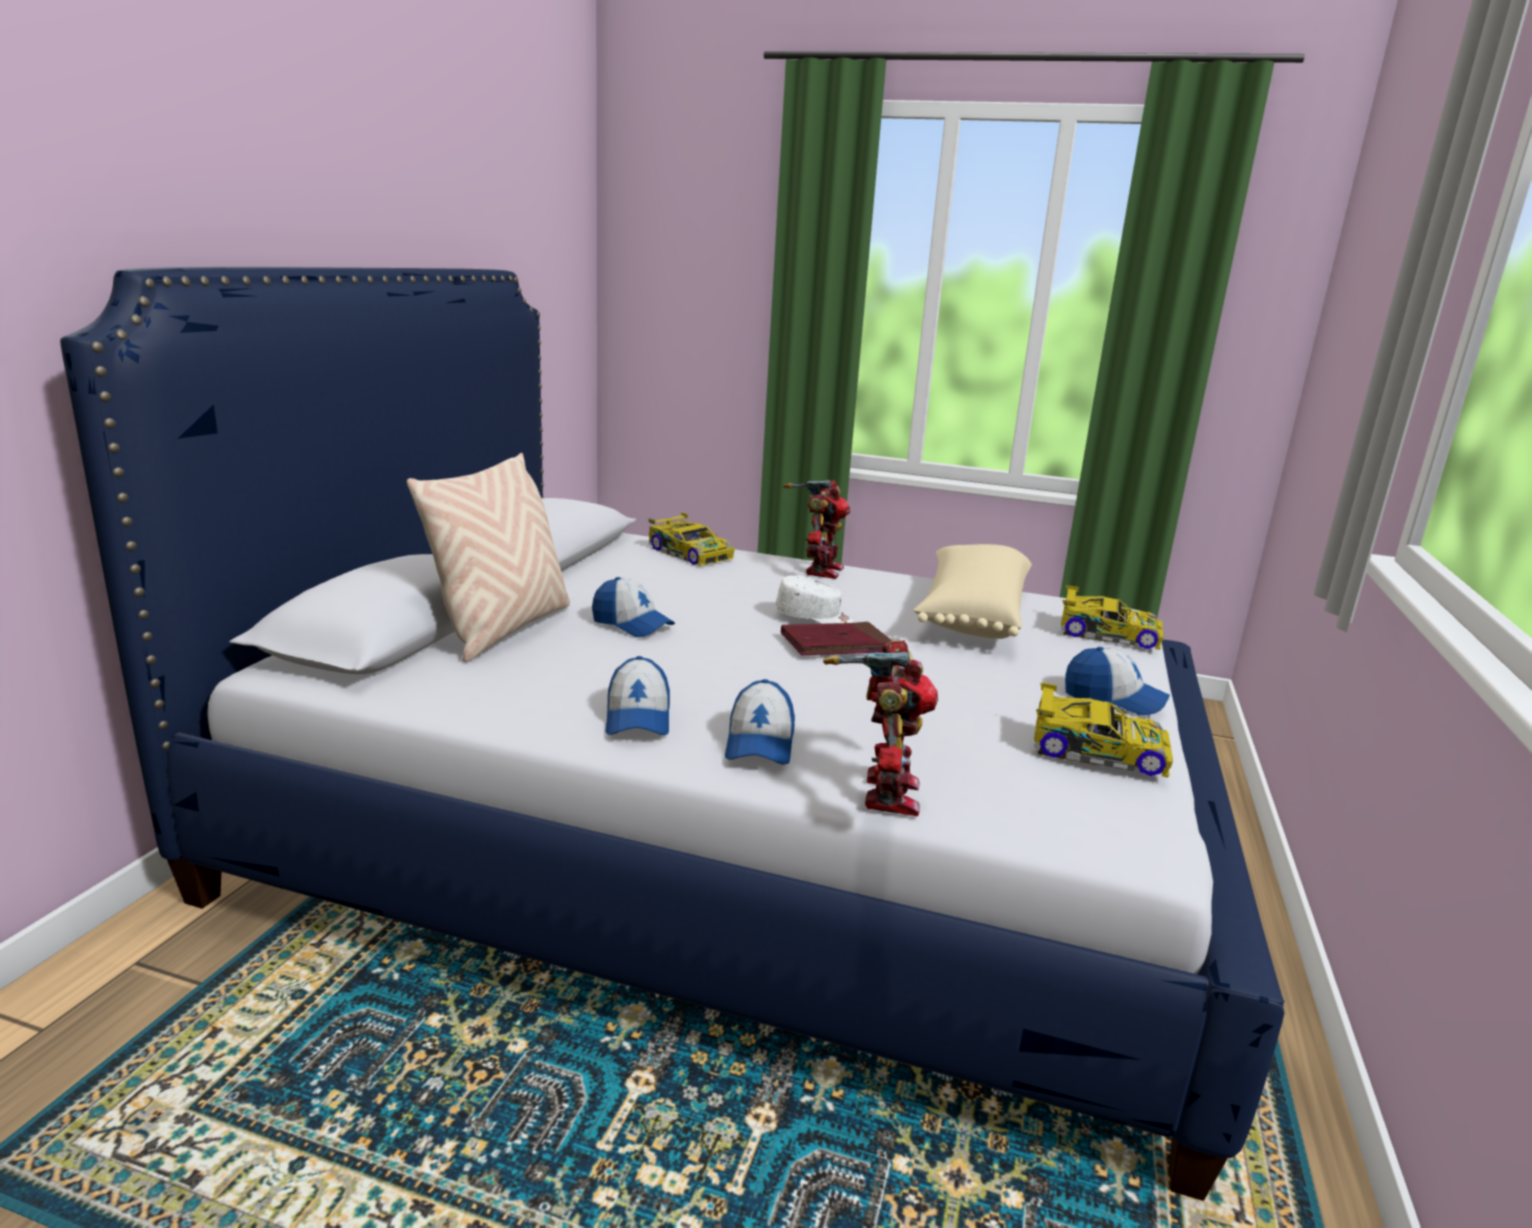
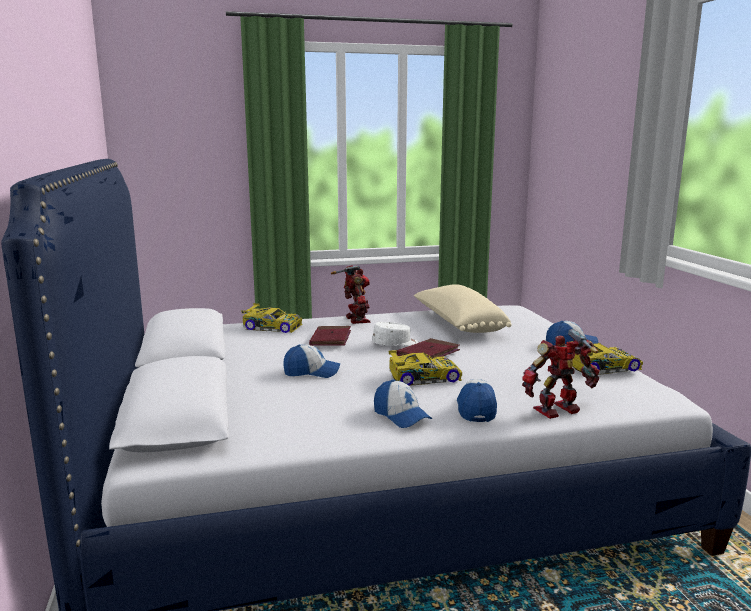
camera: 30 degrees left, 5 degrees down
(502, 629) = (244, 395): beige pillow -> none
(737, 587) = (330, 339): none -> red book
(760, 743) = (476, 408): cap -> cap turned 150 degrees counterclockwise
(884, 793) = (558, 411): toy robot -> toy robot turned 90 degrees counterclockwise
(1106, 633) = (524, 318): toy car -> toy car (423, 377)

